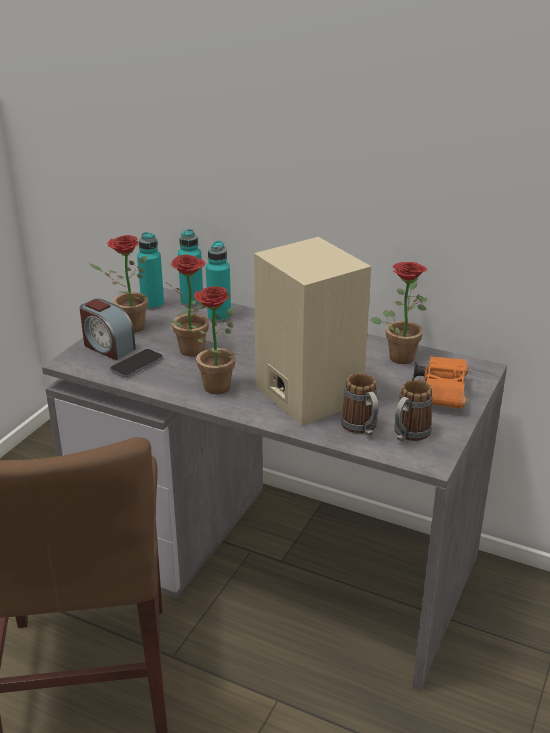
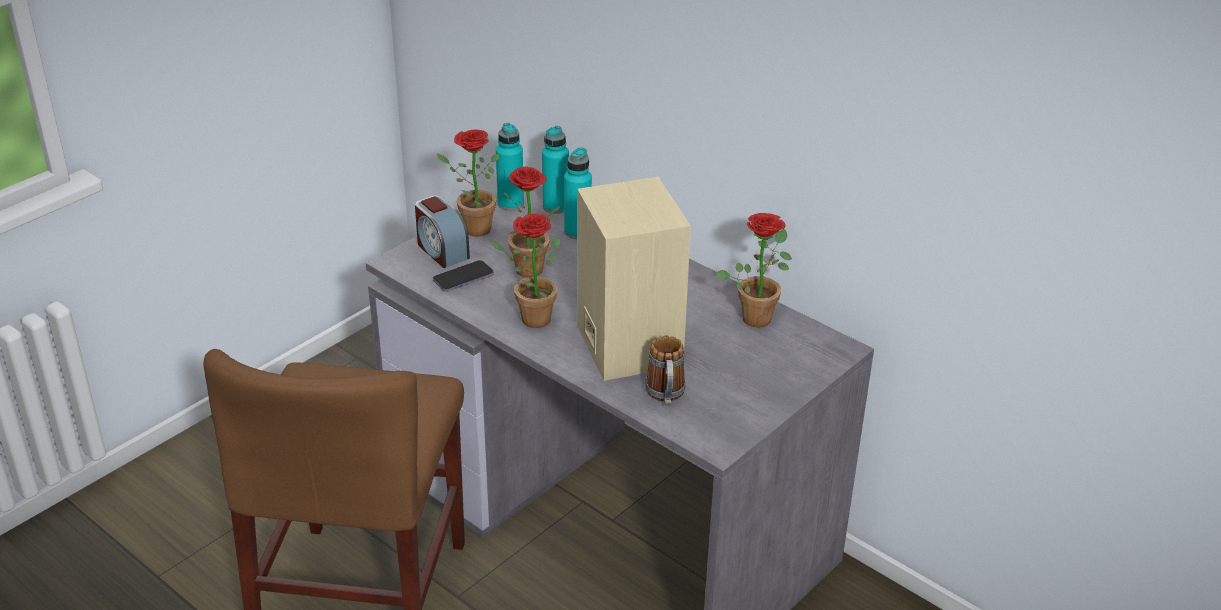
camera: 15 degrees right, 5 degrees up
(408, 435) = (711, 412): mug -> none
(440, 393) = (775, 370): orange binoculars -> none

